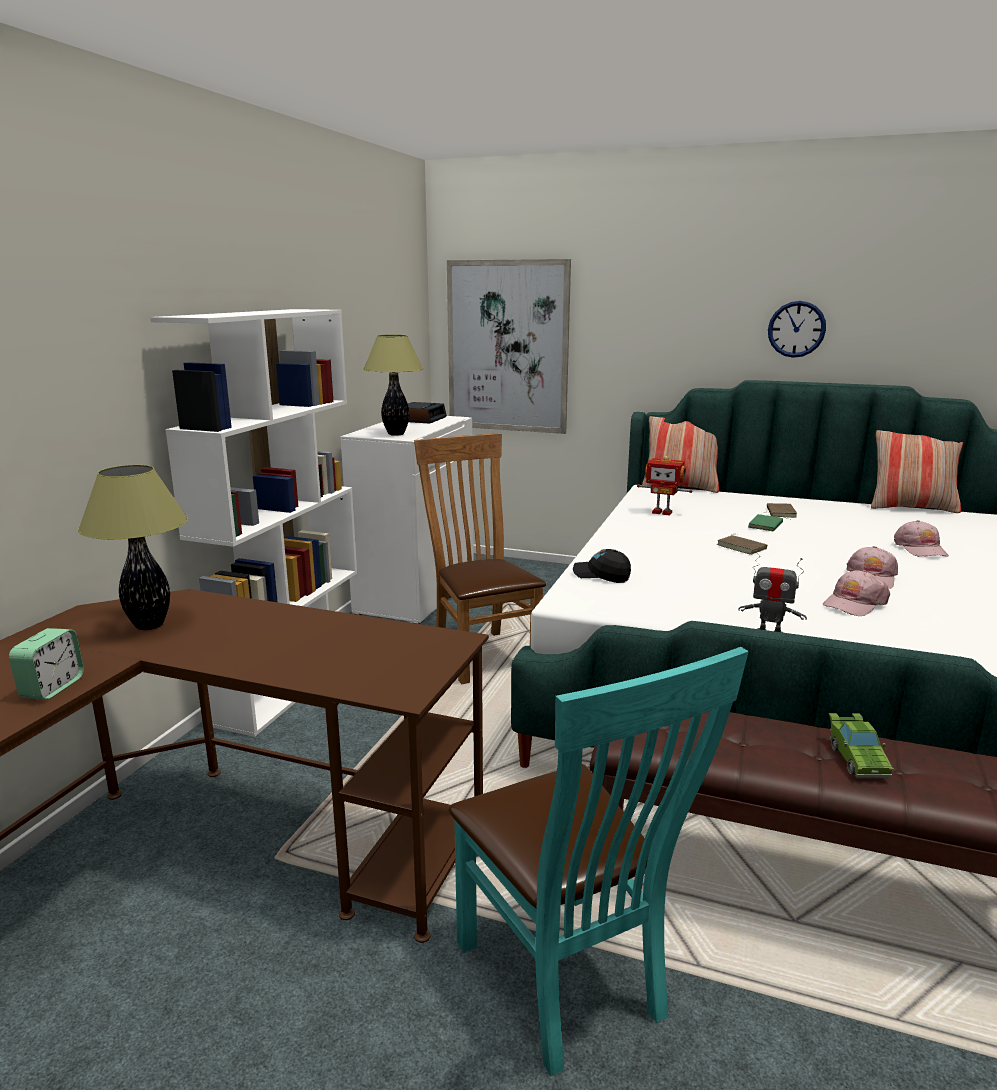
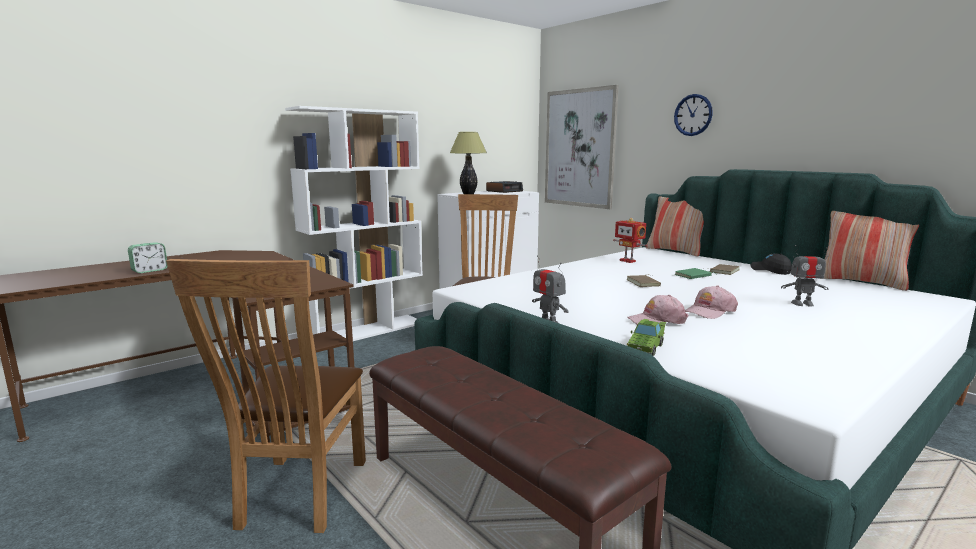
camera: 30 degrees right, 5 degrees down
(149, 625) = (227, 259): table lamp -> none
(568, 985) = (298, 498): turquoise chair -> brown chair
(601, 576) = (510, 282): black cap -> black cap (770, 271)
(796, 329) = (775, 127): wall clock -> wall clock (693, 115)
(856, 758) = (513, 404): green toy car -> green toy car (646, 347)
(920, 549) = (802, 304): pink cap -> toy robot

